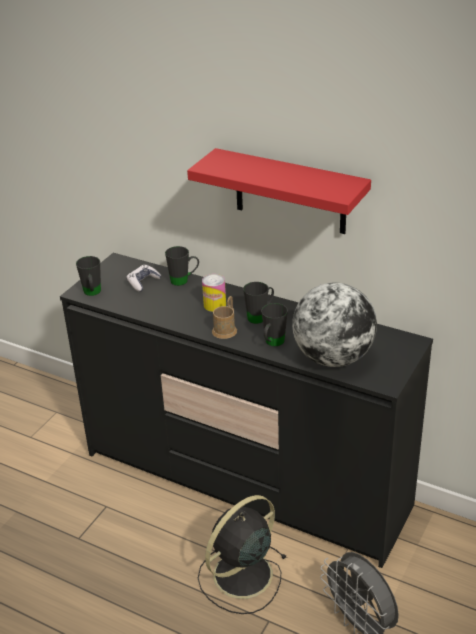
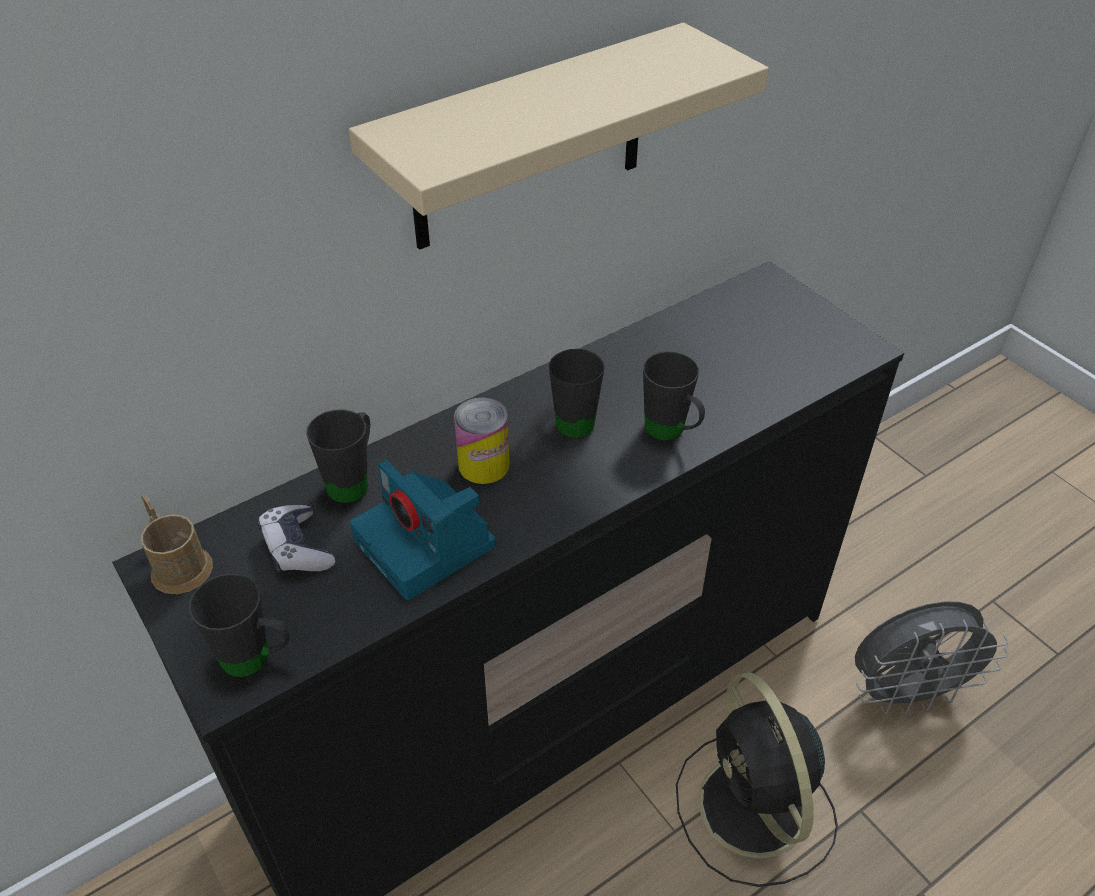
camera: 65 degrees left, 10 degrees up
(164, 307) = (427, 545): none -> camera
(226, 329) = (578, 477): brown mug -> brown mug (177, 563)
(290, 192) = (529, 140): red shelf -> beige shelf
(333, 358) = (760, 378): globe -> none

